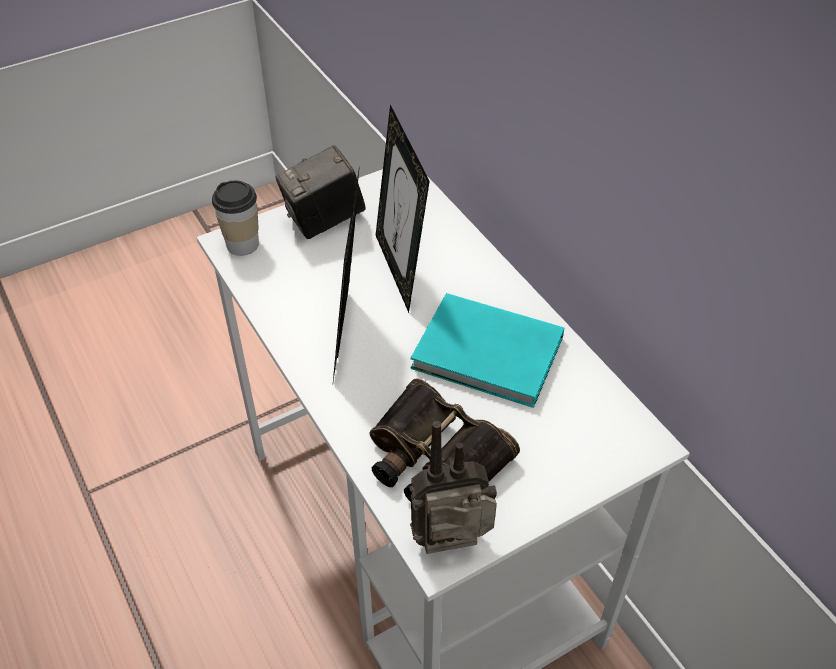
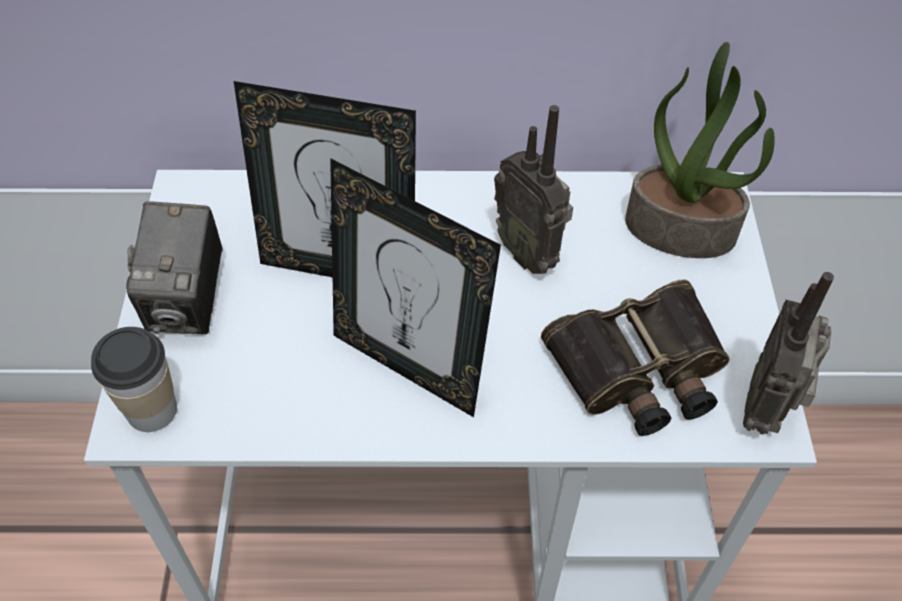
camera: 60 degrees left, 5 degrees up
(490, 356) = (529, 253): turquoise book -> radio
(589, 434) = (681, 229): none -> potted plant

